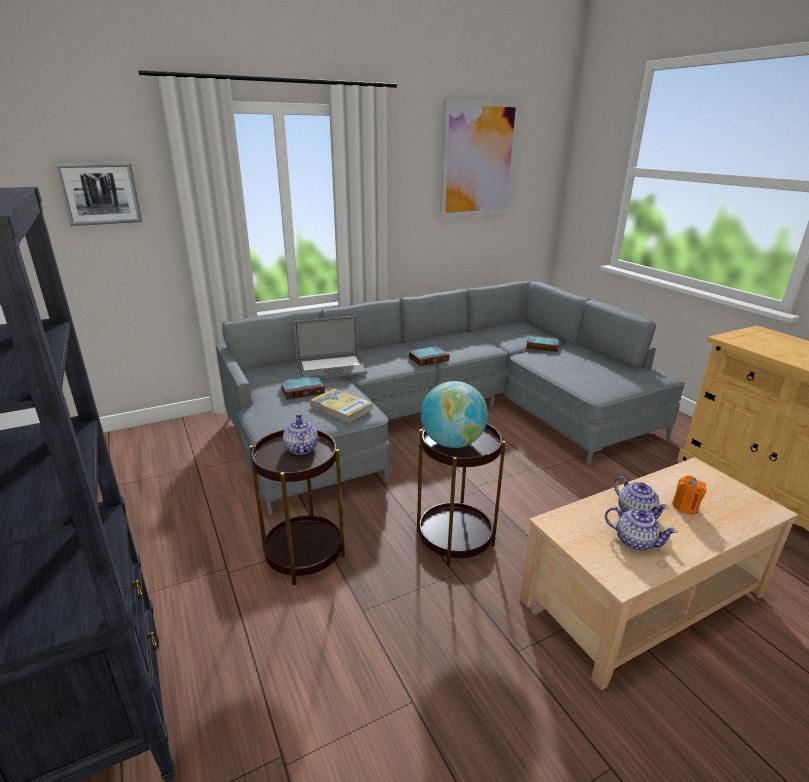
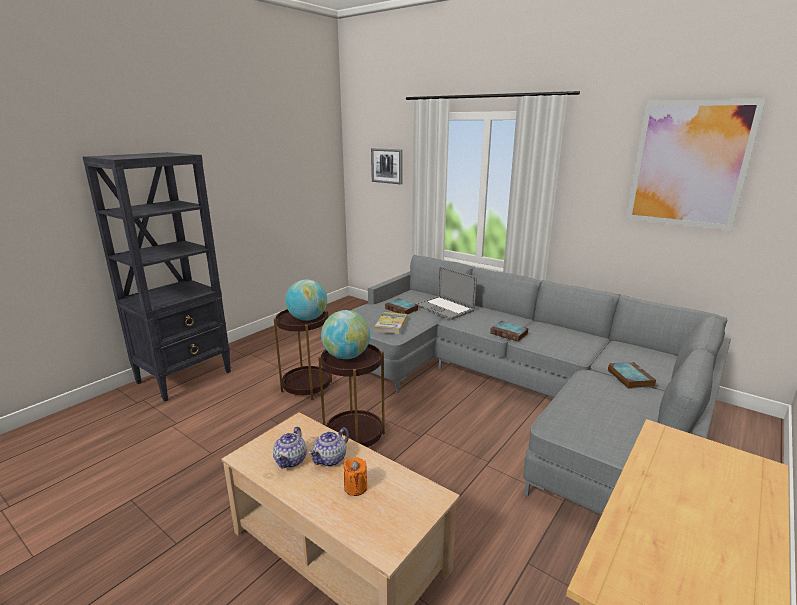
camera: 65 degrees right, 5 degrees down
(301, 448) = (307, 319): teapot -> globe

